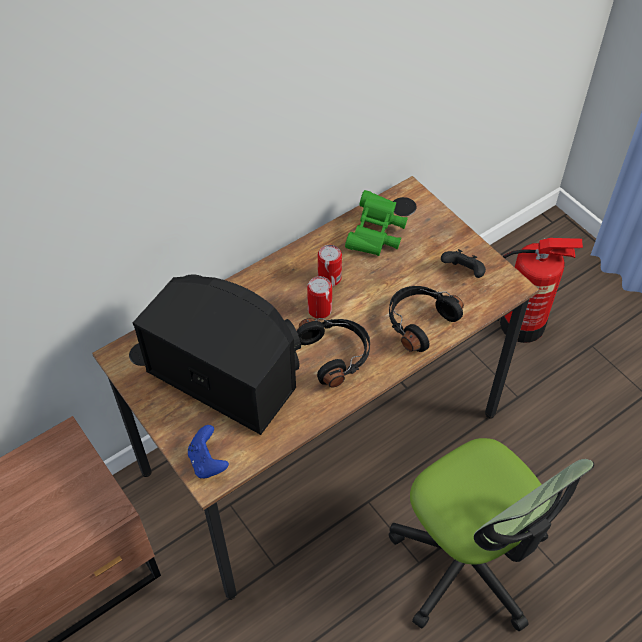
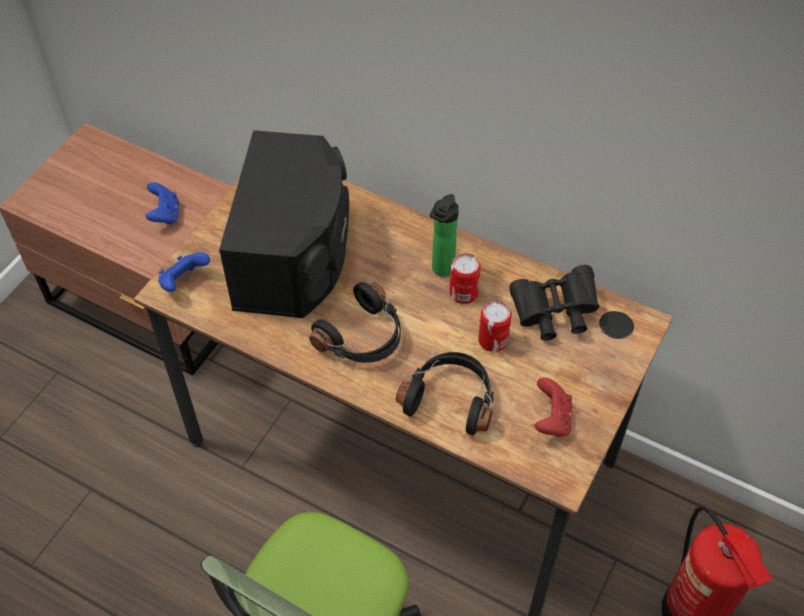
camera: 65 degrees right, 0 degrees up
(58, 487) = (165, 214): none -> blue game controller
(300, 283) = (441, 270): none -> bottle
(319, 309) = (415, 300): can -> can (493, 340)
(376, 235) = (554, 313): green binoculars -> black binoculars
(463, 272) = (551, 419): black game controller -> red game controller

